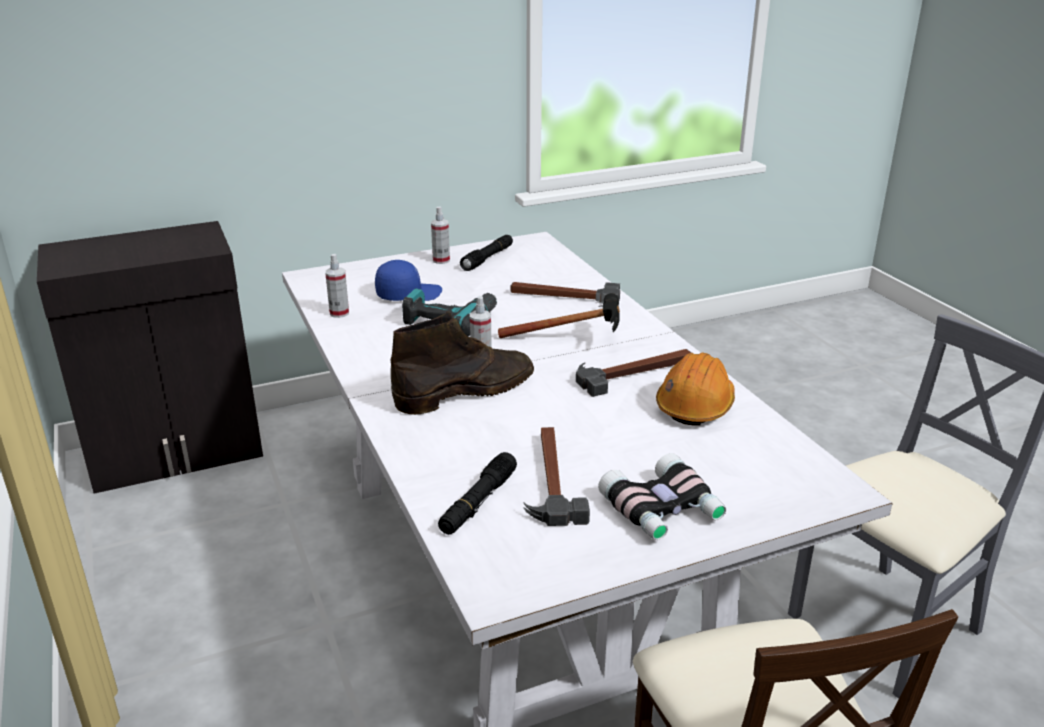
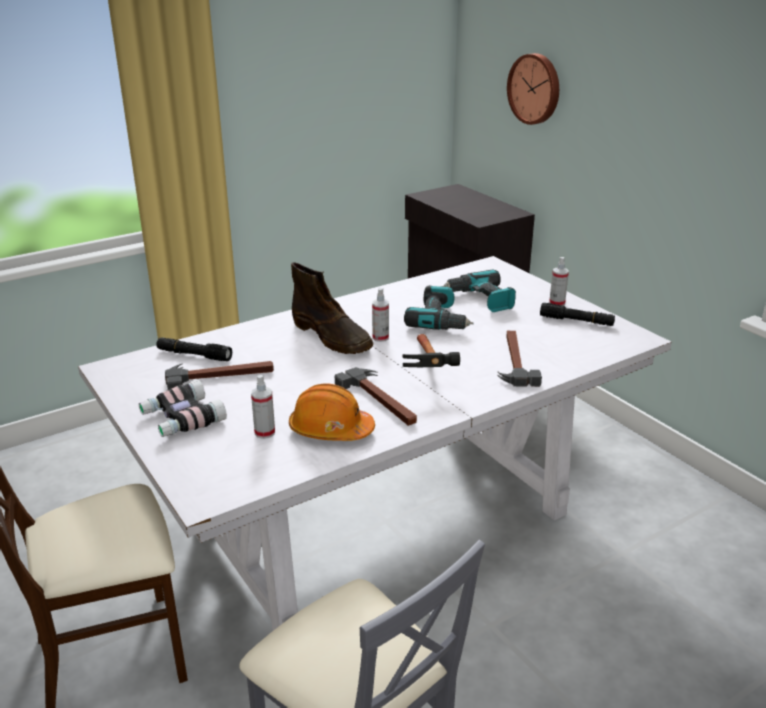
camera: 80 degrees right, 0 degrees up
(165, 60) = (535, 88): none -> wall clock
(339, 313) = (434, 282): spray bottle -> spray bottle (264, 432)
(408, 294) = (481, 300): blue cap -> power drill

